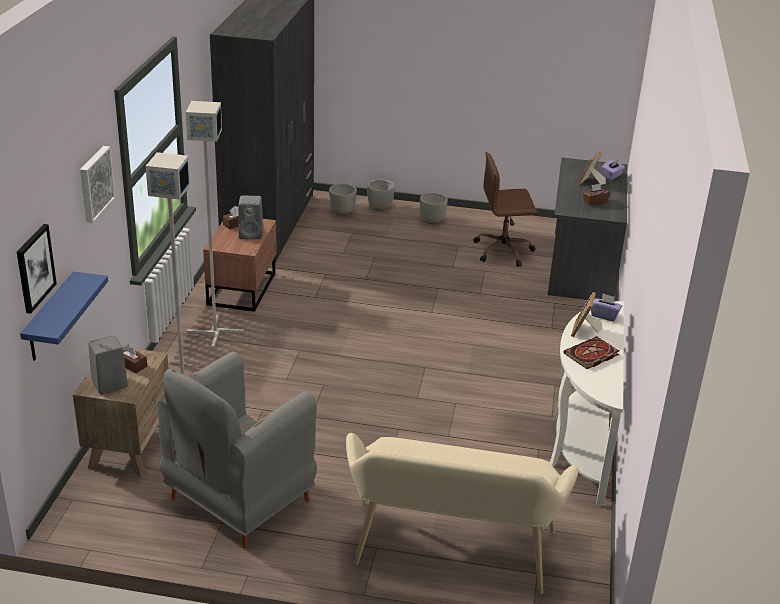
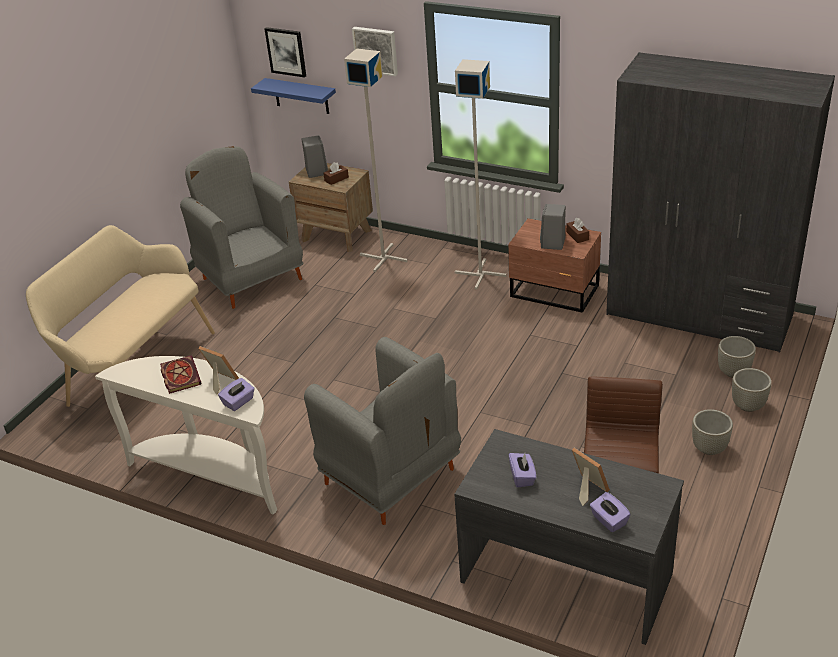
camera: 110 degrees right, 5 degrees up
(531, 345) = (391, 478): none -> grey armchair
(594, 202) = (522, 477): brown tissue box -> purple tissue box

